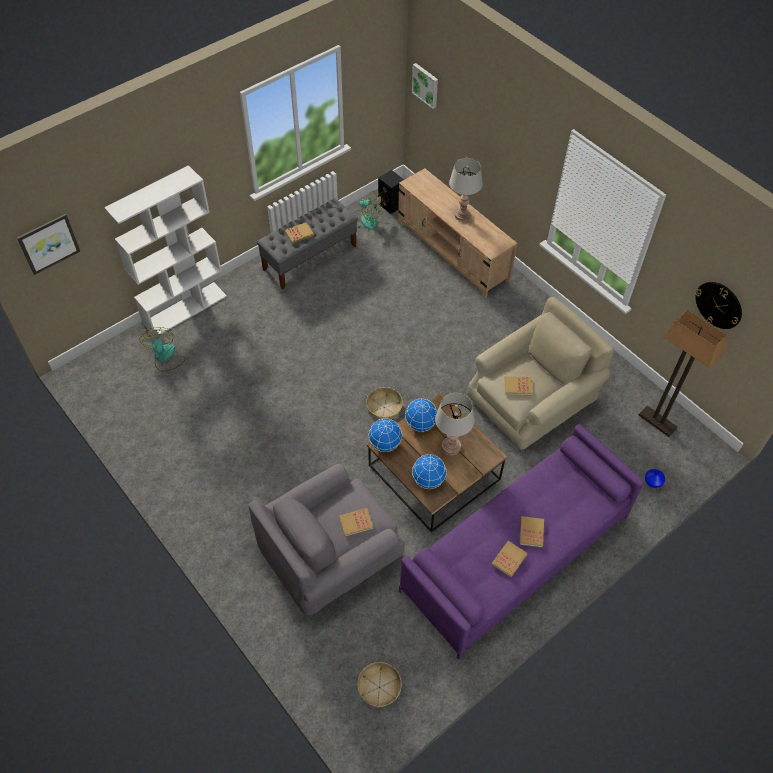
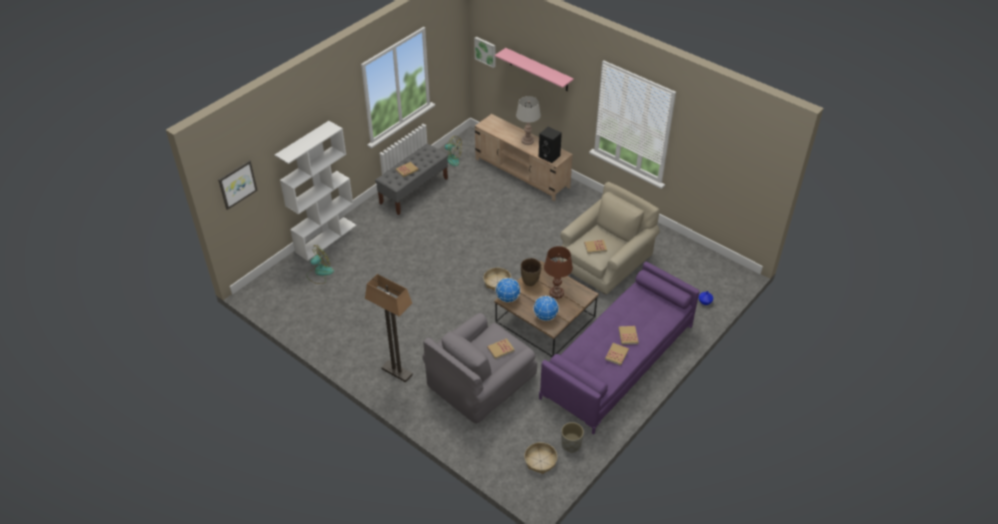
camera: 10 degrees left, 10 degrees down
(165, 357) = (320, 273): fan -> fan turned 75 degrees clockwise
(391, 205) = (467, 147): black speaker -> black speaker (550, 156)
(420, 423) = (530, 282): globe -> brown vase
(425, 669) = (571, 444): none -> grey planter
(451, 447) = (556, 293): grey table lamp -> brown table lamp
(488, 123) = (538, 70): none -> pink shelf
(657, 422) = (698, 263): floor lamp -> floor lamp (396, 372)
(719, 304) = (725, 162): wall clock -> none

